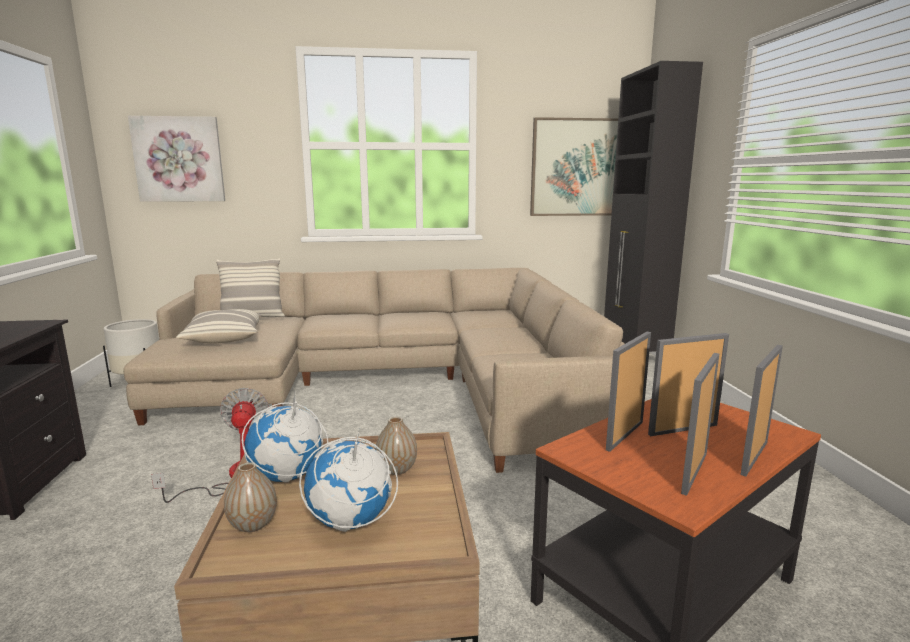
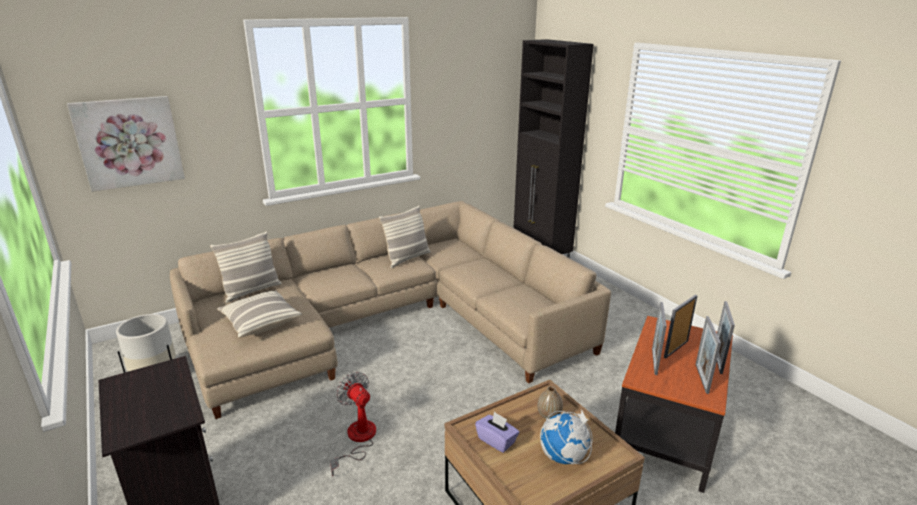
camera: 25 degrees left, 10 degrees up
(253, 524) = (517, 476): vase -> none
(287, 477) = (496, 440): globe -> purple tissue box
(433, 316) = (407, 258): none -> pillow
(577, 167) = (487, 110): picture -> none

